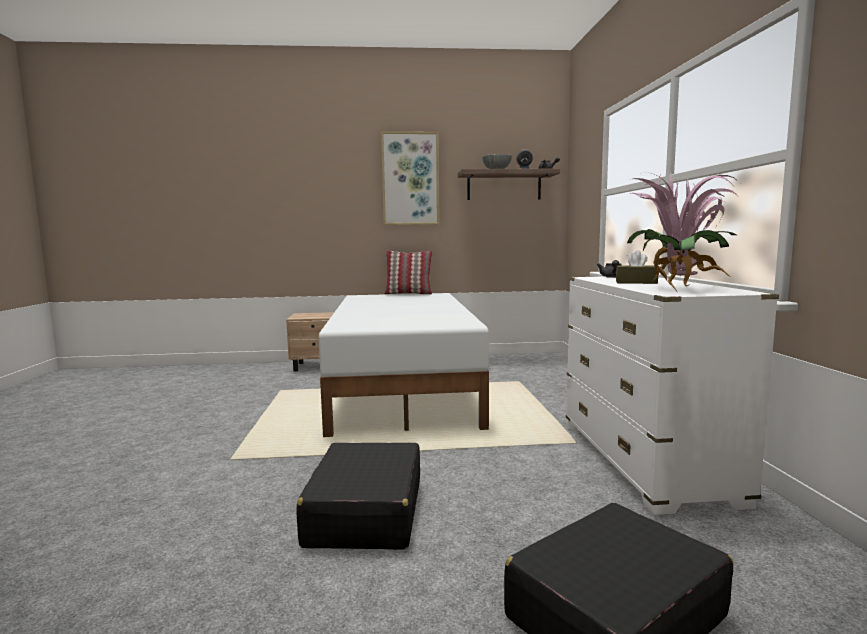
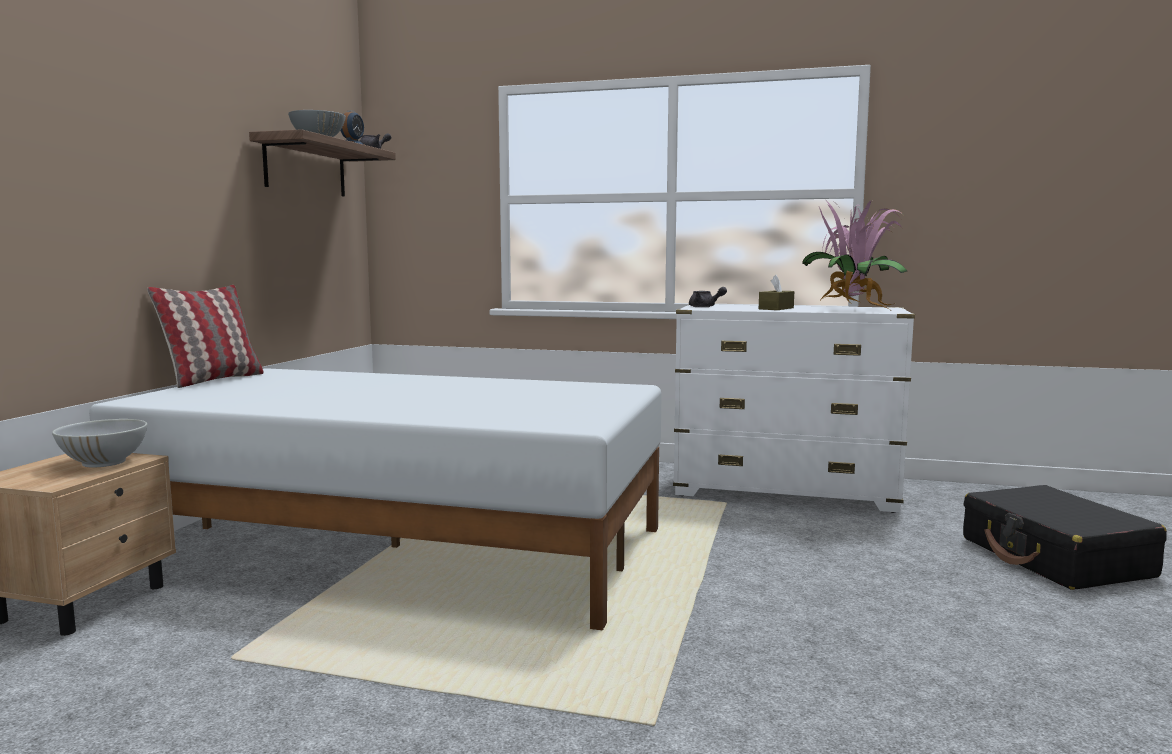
camera: 70 degrees left, 0 degrees up
(325, 316) = (104, 462): none -> white bowl
(365, 512) = (885, 625): black suitcase -> none
(410, 179) = (180, 129): picture -> none

